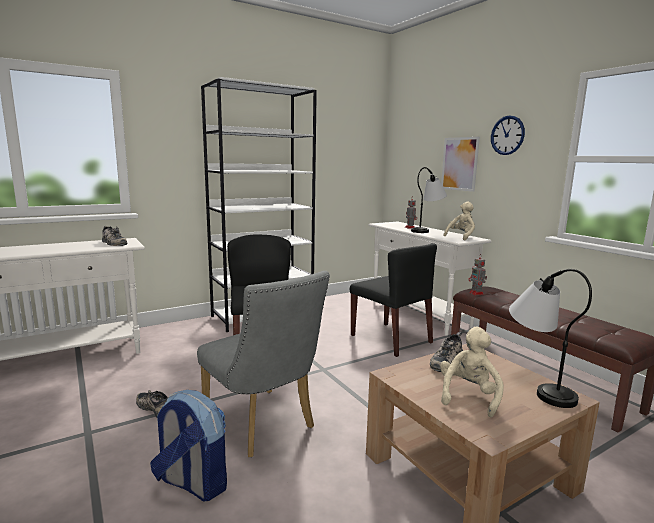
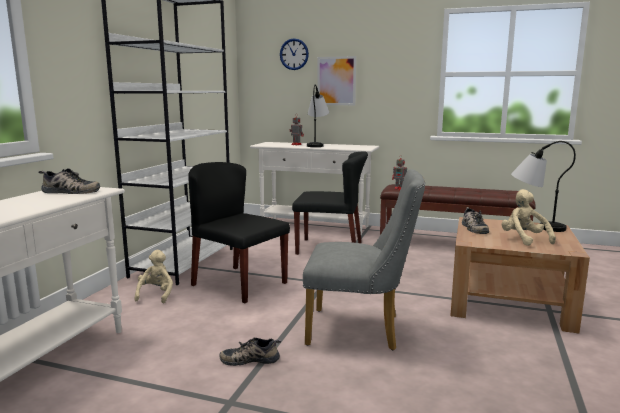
camera: 40 degrees left, 0 degrees up
(192, 483) = (391, 381): backpack -> none
(461, 237) = (356, 146): beige plush toy -> beige plush toy (156, 294)
(507, 135) = (384, 55): wall clock -> wall clock (294, 54)

